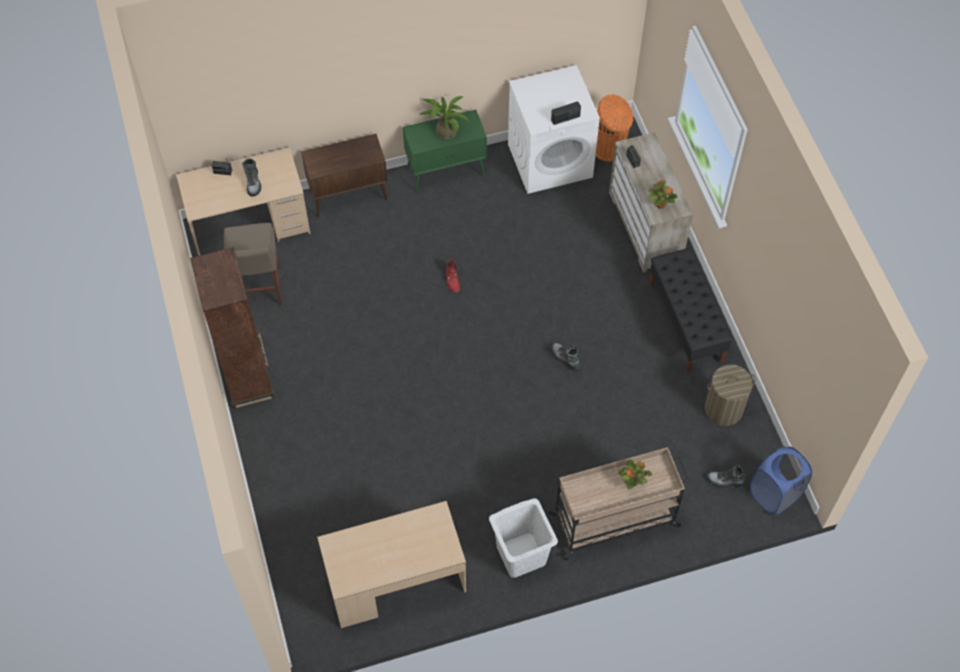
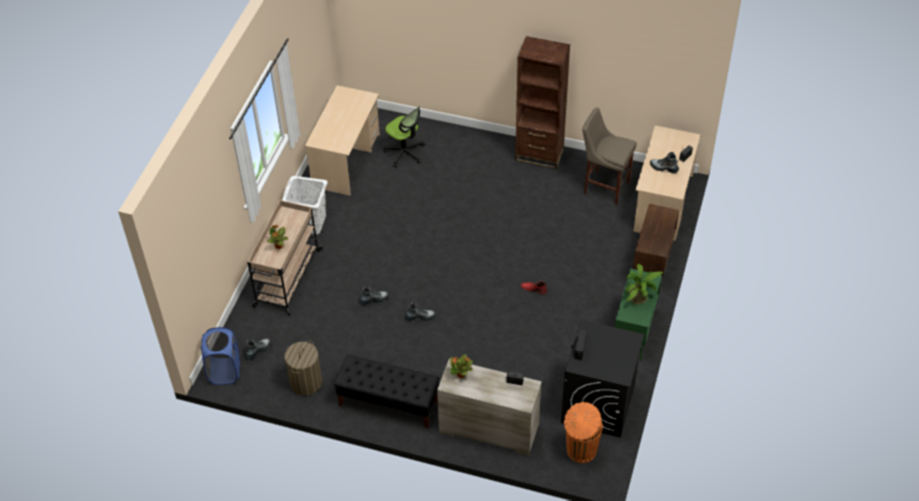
camera: 125 degrees right, 10 degrees down
(338, 524) = (405, 153): none -> office chair
(550, 160) = (598, 404): white washing machine -> black washing machine
(576, 415) = (373, 299): none -> boot

